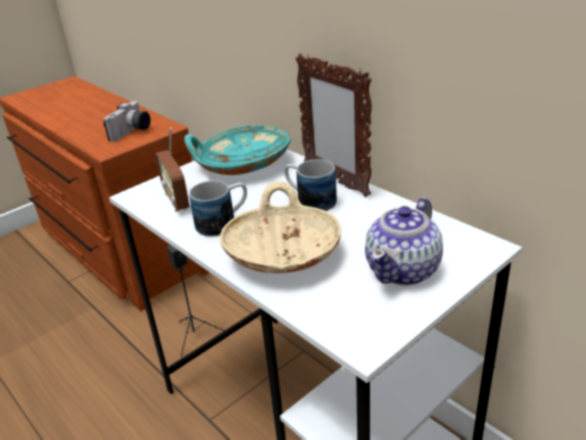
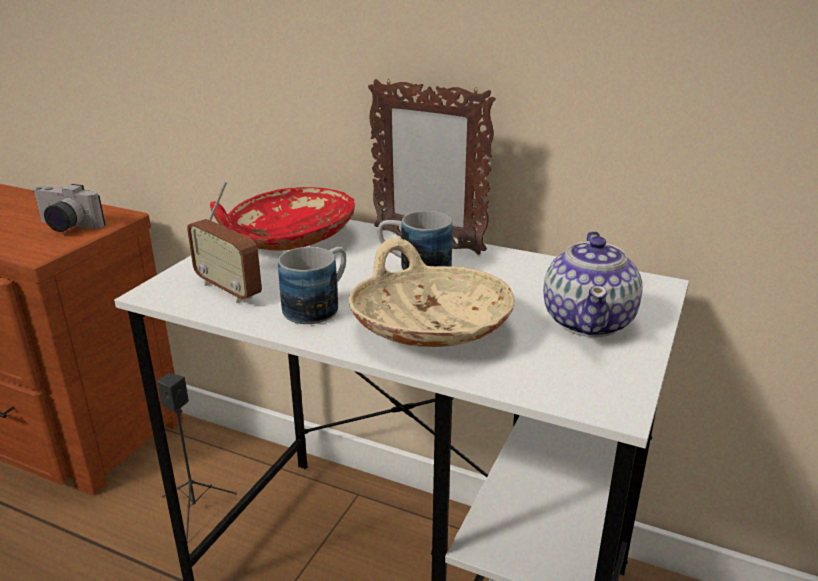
camera: 25 degrees left, 5 degrees down
(132, 132) = (65, 227): camera -> camera turned 105 degrees clockwise
(241, 164) = (288, 239): turquoise bowl -> red bowl

